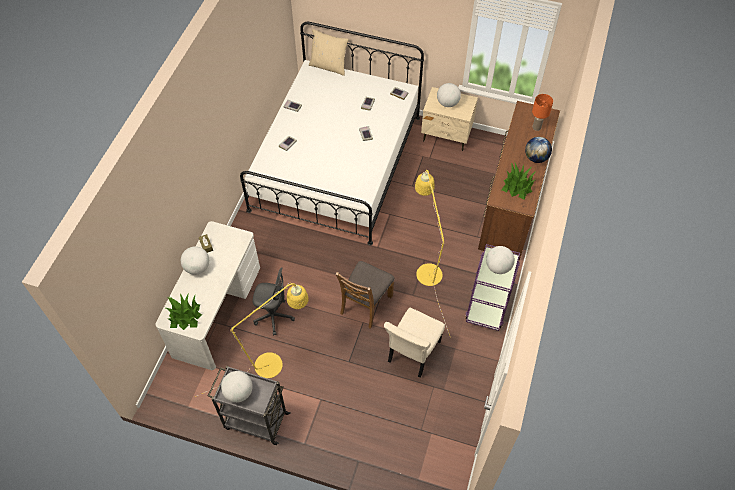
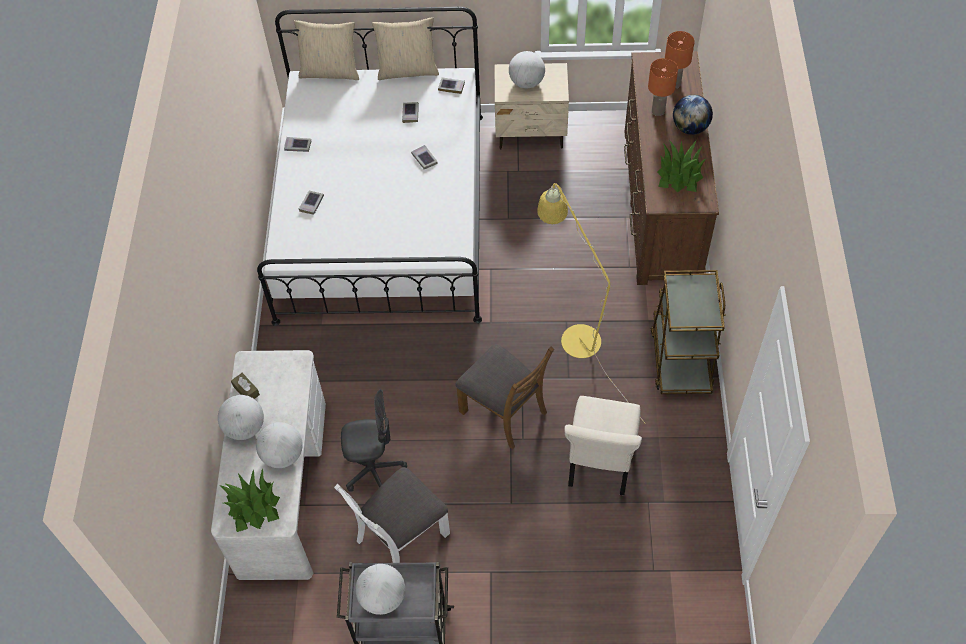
camera: 15 degrees left, 0 degrees up
(275, 361) = (401, 537): yellow floor lamp -> white chair
(365, 304) = (504, 411): brown chair -> brown chair turned 60 degrees counterclockwise
(376, 77) = (408, 70): none -> beige pillow
(488, 303) = (680, 359): purple cart -> brown cart
(498, 267) = (693, 299): globe -> globe (283, 455)
(519, 141) = (658, 110): none -> orange table lamp

